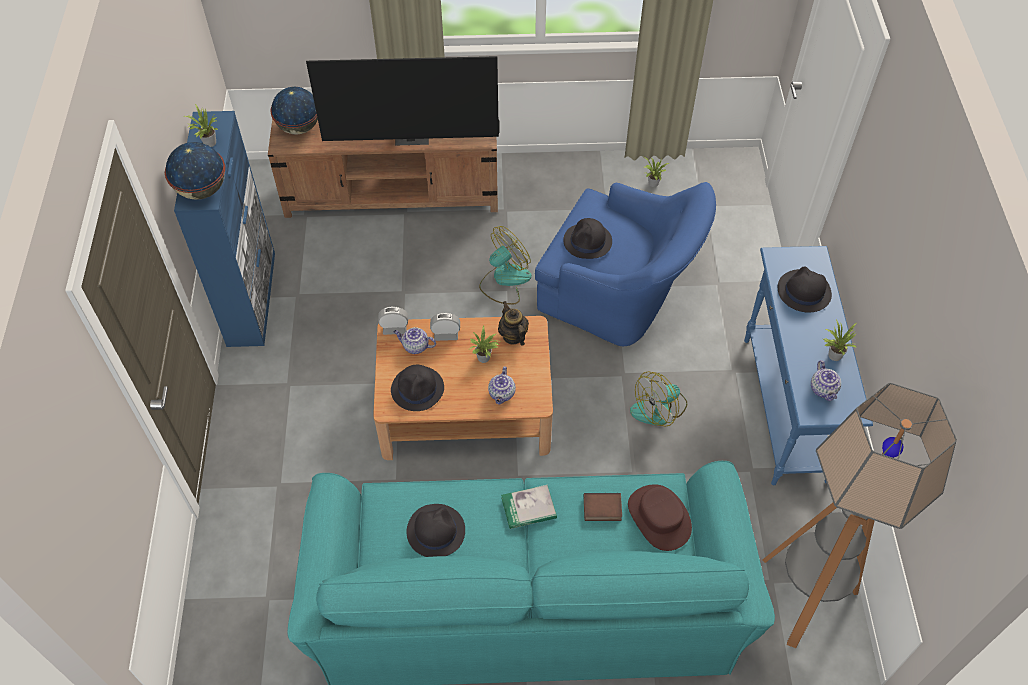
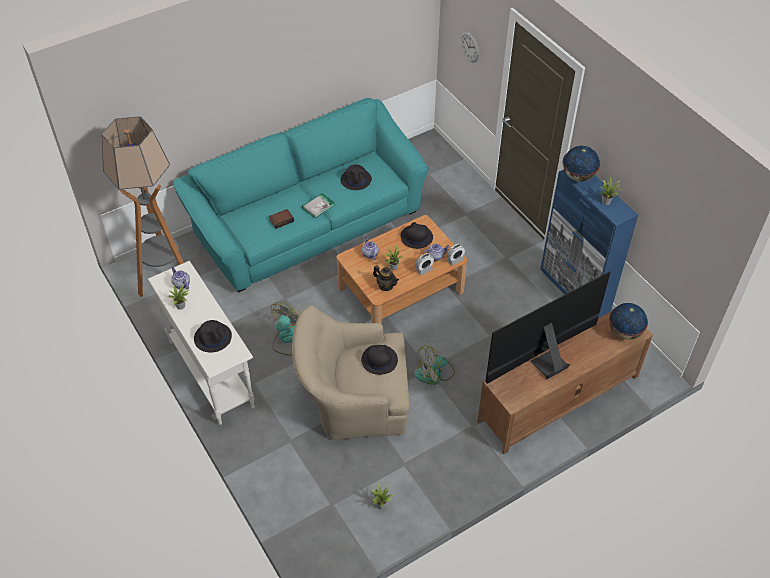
camera: 150 degrees right, 5 degrees down
(102, 490) = (469, 47): none -> wall clock
(504, 280) = (434, 373): fan -> fan turned 45 degrees clockwise
(620, 294) = (353, 400): blue armchair -> beige armchair
(659, 517) = (250, 228): brown hat -> none
(784, 409) = (211, 373): blue console table -> white console table

